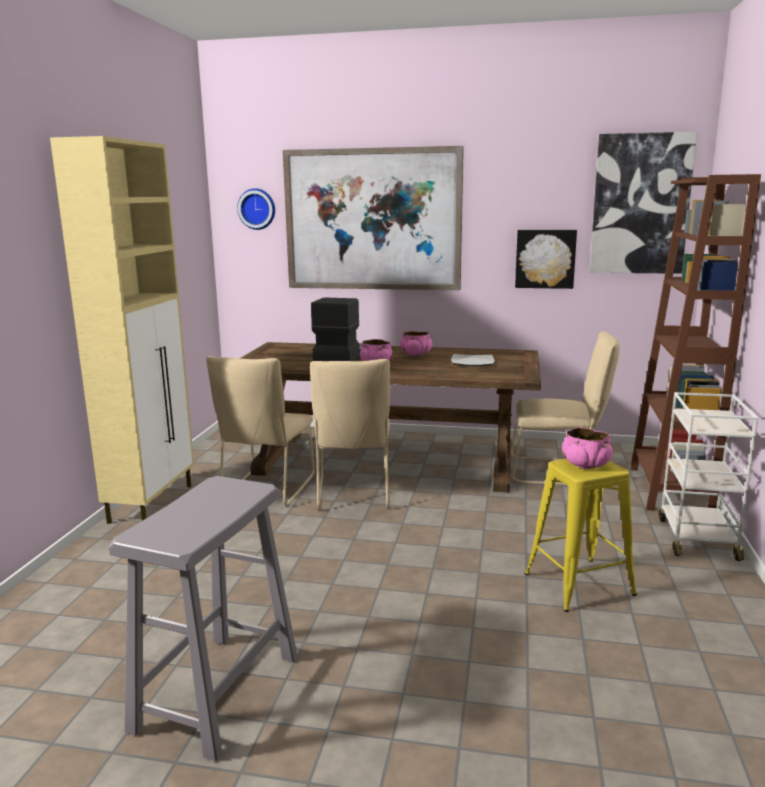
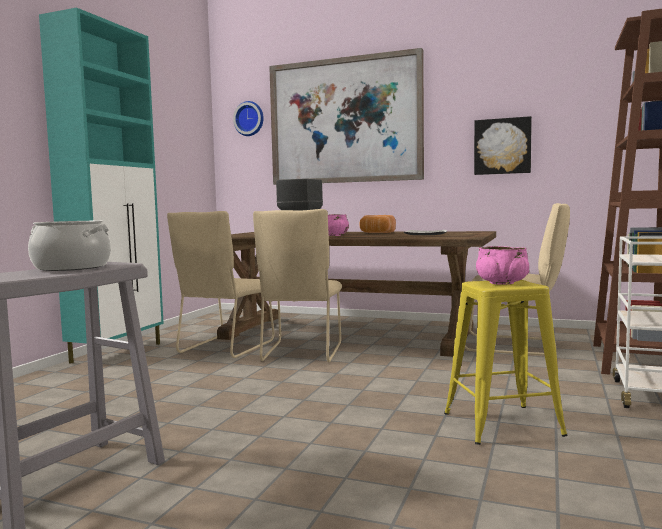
camera: 10 degrees right, 10 degrees down
(152, 503) = (118, 352): beige cabinet -> turquoise cabinet
(215, 500) = (72, 267): none -> cooking pot
(415, 354) = (376, 233): pink bowl -> bread
(640, 204) = (593, 88): picture -> none

